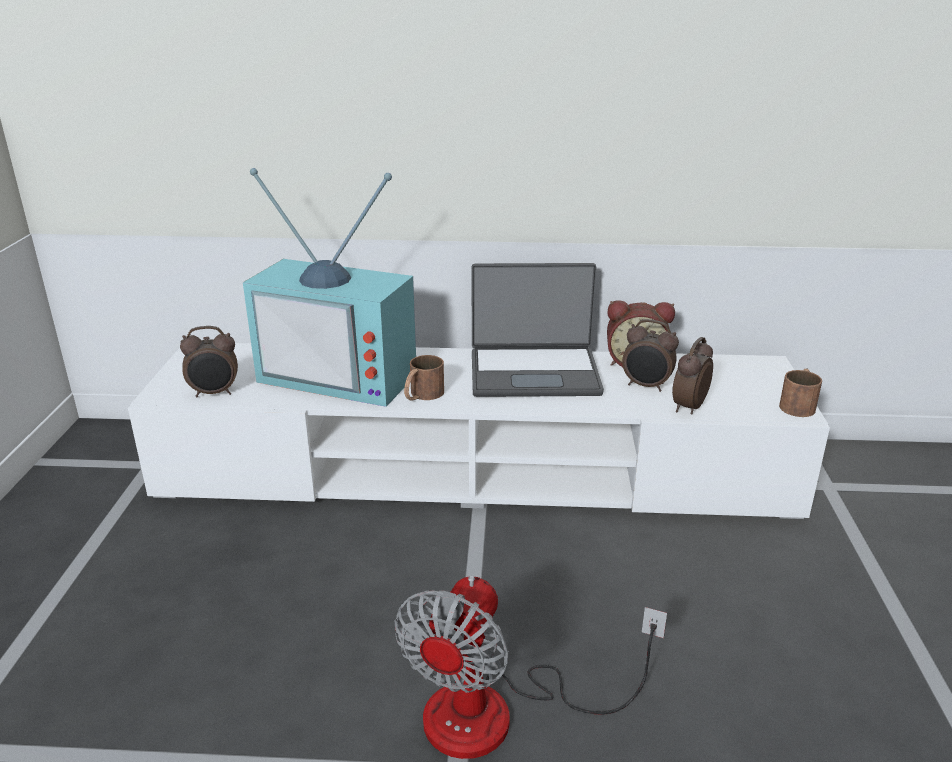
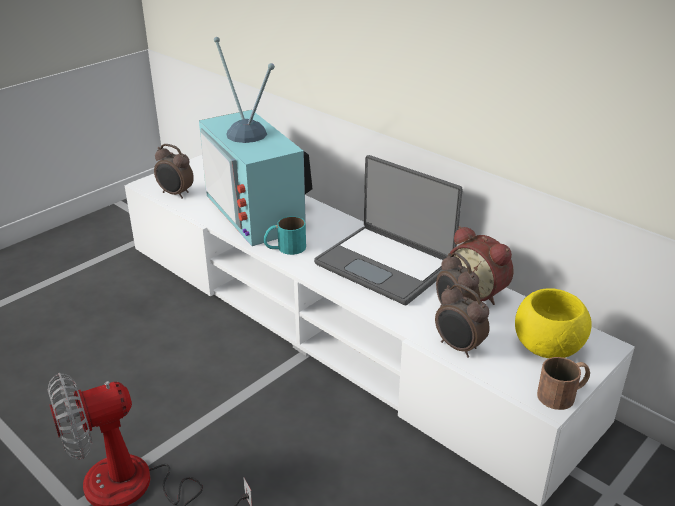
camera: 40 degrees right, 5 degrees up
(422, 395) = (285, 248): brown mug -> turquoise mug
(688, 407) = (458, 347): alarm clock -> alarm clock turned 120 degrees counterclockwise
(740, 379) = (548, 346): none -> yellow bowl

